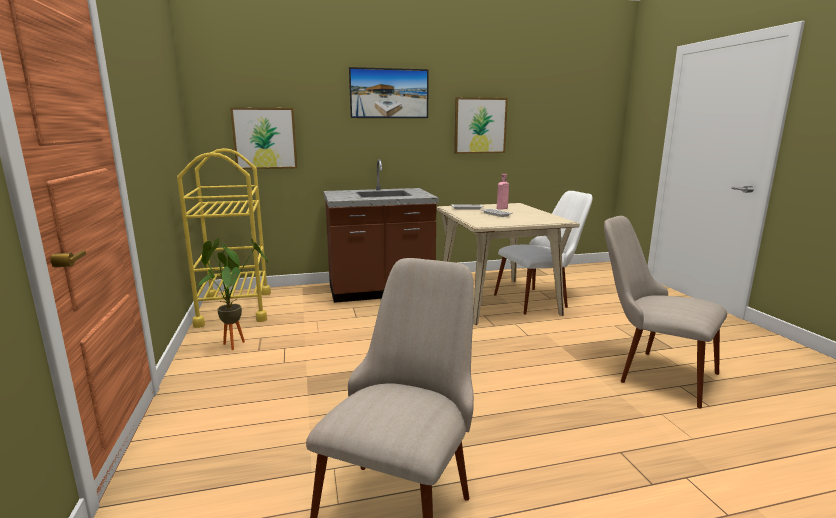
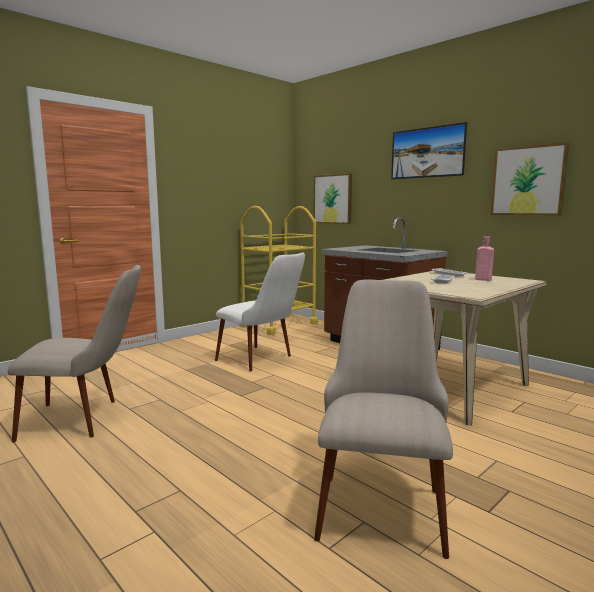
camera: 60 degrees right, 5 degrees down
(235, 343) = (232, 338): potted plant -> none
(540, 299) = (496, 406): white chair -> white chair (262, 360)

